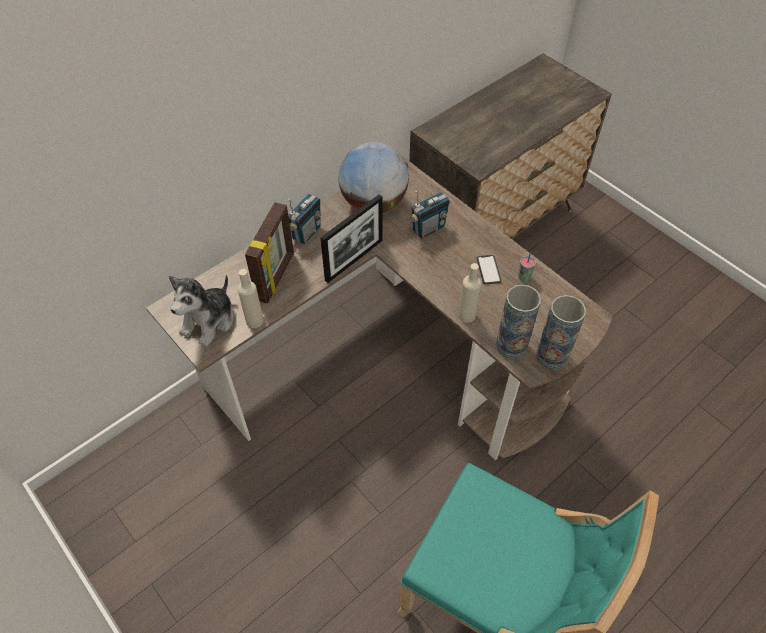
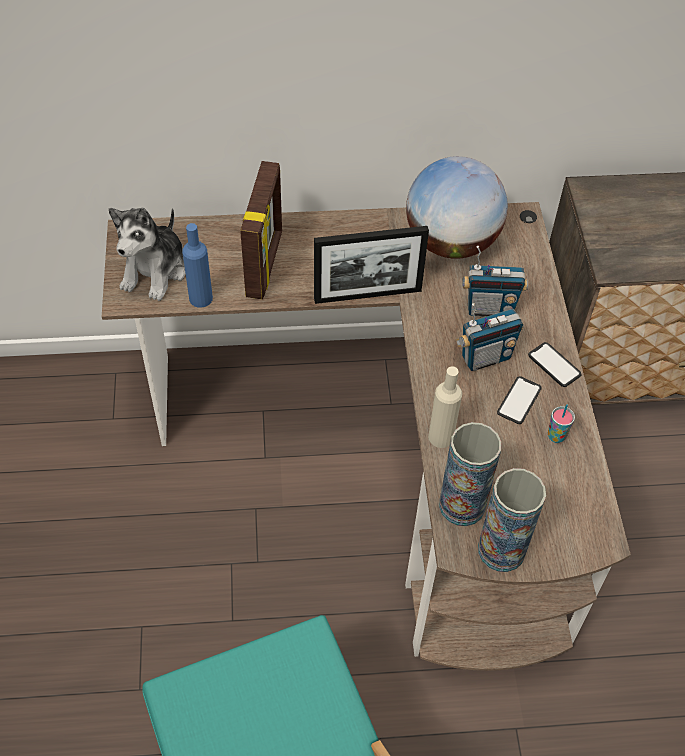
camera: 35 degrees right, 0 degrees up
(209, 321) = (155, 271): plush toy -> plush toy turned 45 degrees counterclockwise
(254, 321) = (201, 298): beige bottle -> blue bottle
(276, 277) = (265, 264): picture frame -> picture frame turned 45 degrees counterclockwise
(306, 233) = (342, 233): radio -> radio (485, 357)
(489, 240) = (554, 365): none -> phone

